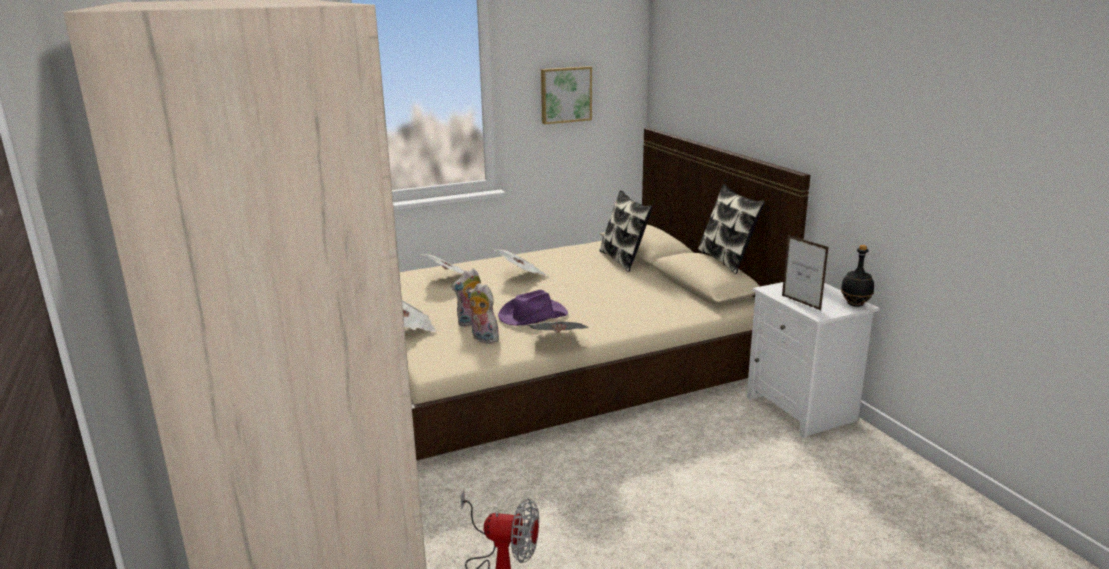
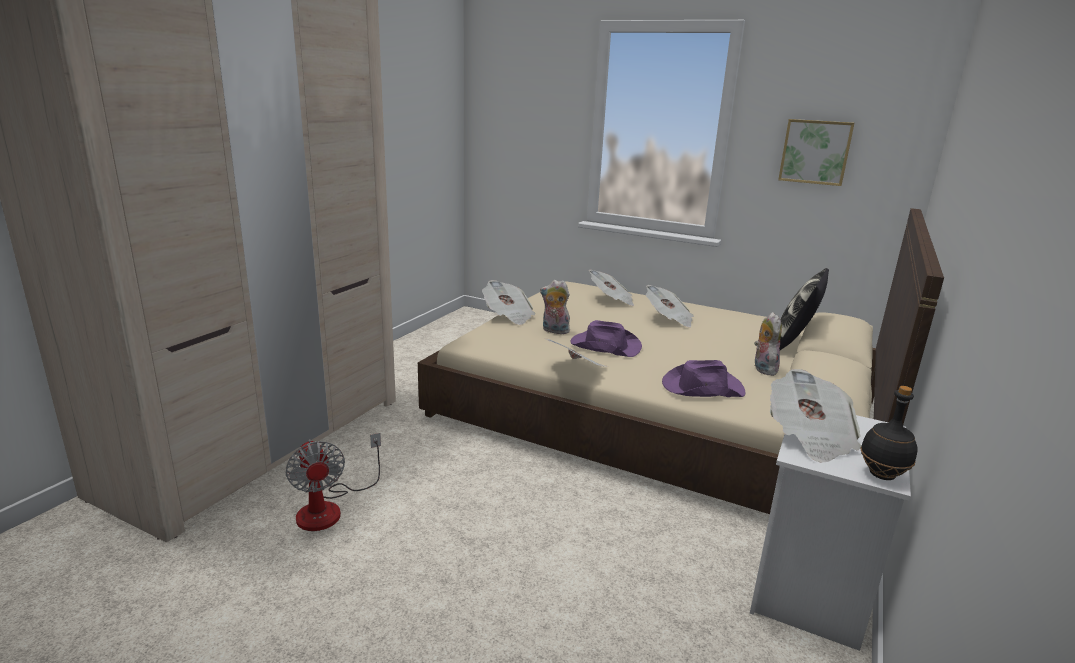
camera: 50 degrees right, 0 degrees up
(483, 339) = (535, 343): plush toy -> plush toy (762, 369)
(646, 313) = (701, 387): none -> purple hat
(726, 260) = (861, 377): pillow -> none
(801, 303) = (810, 437): picture frame -> newspaper

